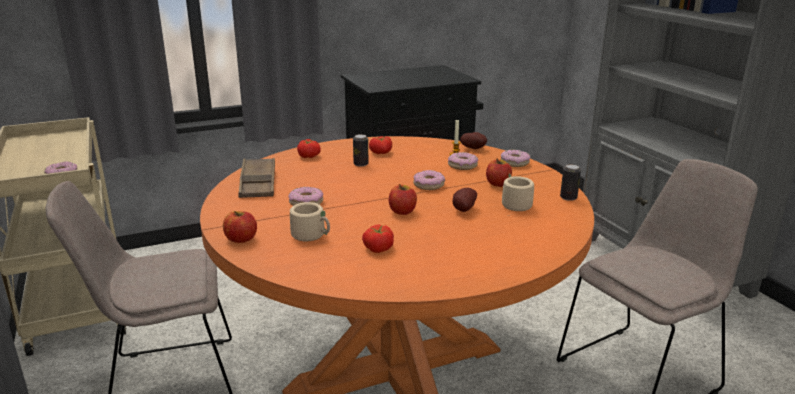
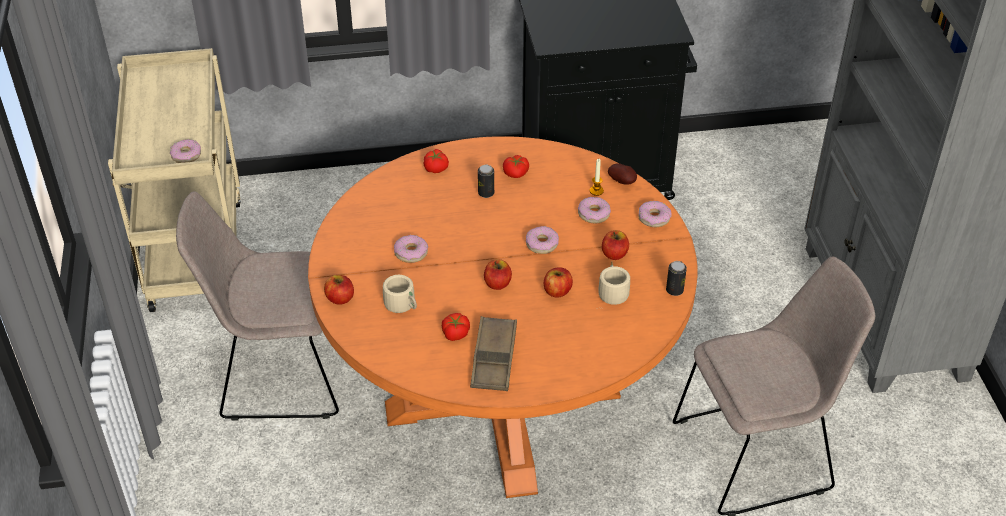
camera: 15 degrees right, 20 degrees up
(258, 183) = (372, 211): brown tray -> brown tray (494, 358)
(463, 210) = (557, 291): potato -> apple

